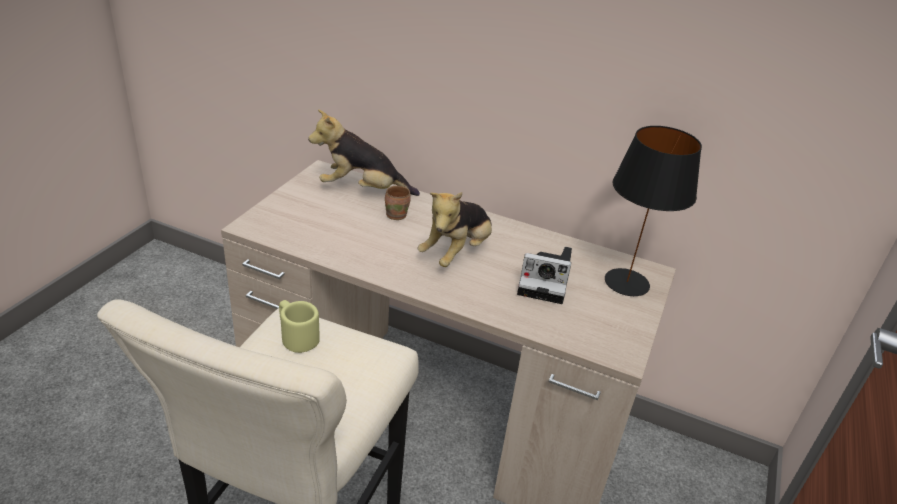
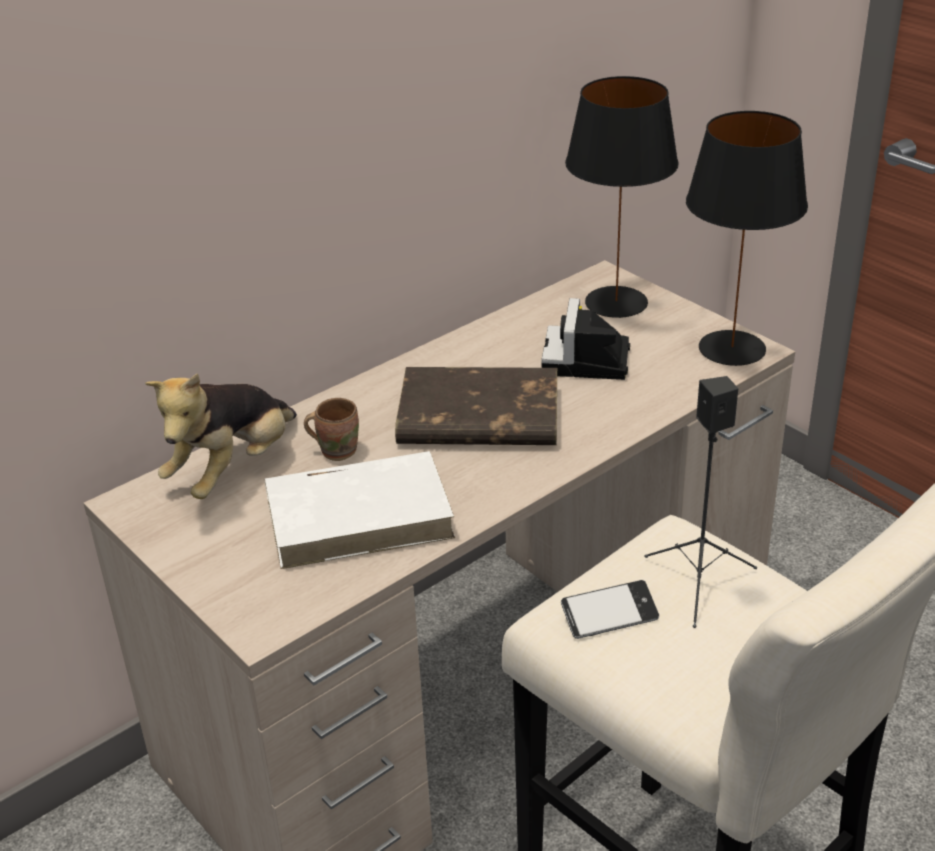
camera: 60 degrees left, 0 degrees up
(296, 336) = (609, 615): beige mug -> phone
(340, 368) = (699, 584): none -> black speaker
(346, 234) = (360, 515): none -> white book
(457, 253) = (477, 417): plush toy -> brown book
(545, 282) = (586, 362): camera -> camera turned 150 degrees clockwise
(615, 345) = (731, 349): none -> black table lamp

